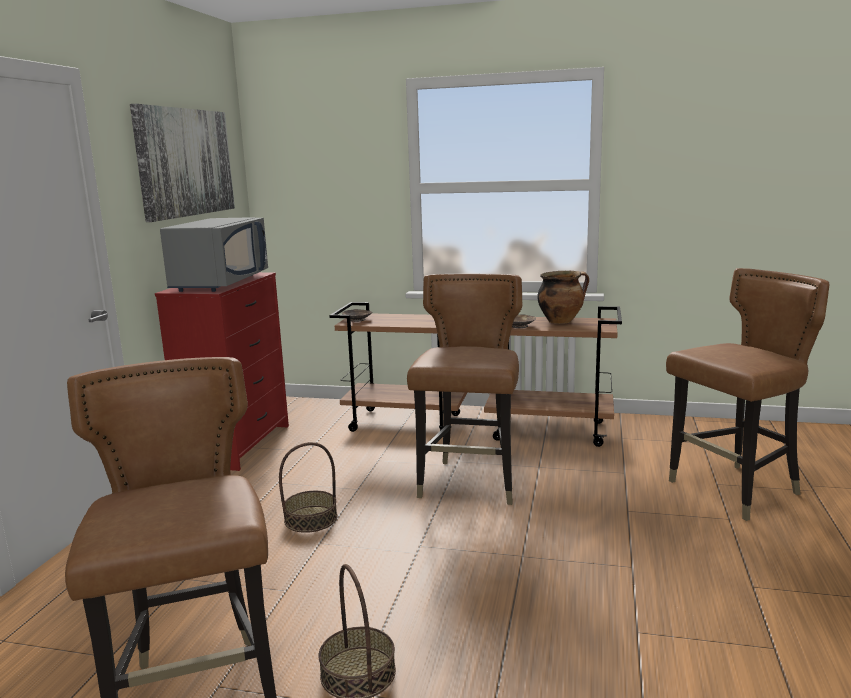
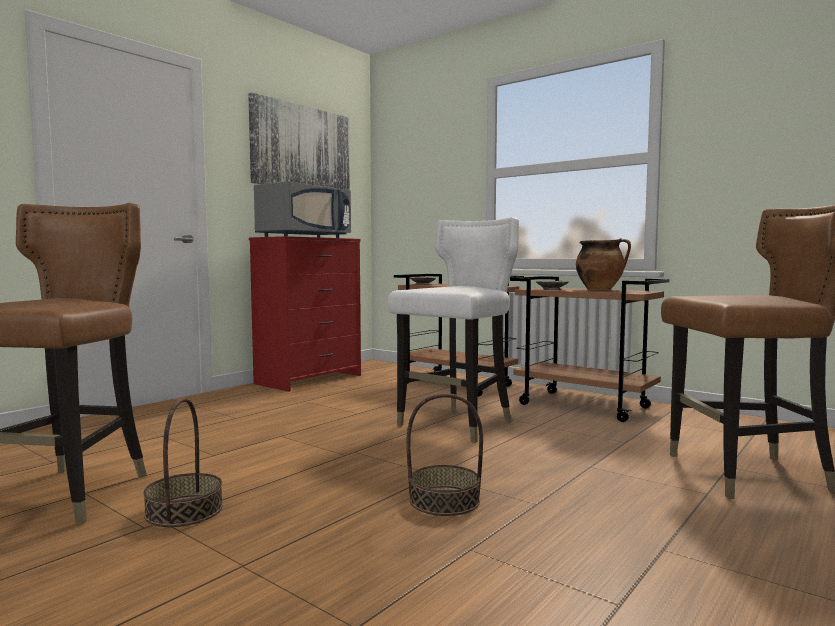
camera: 25 degrees right, 10 degrees down
(311, 519) = (296, 422): basket -> basket (444, 501)
(470, 483) = (457, 425): brown chair -> white chair

